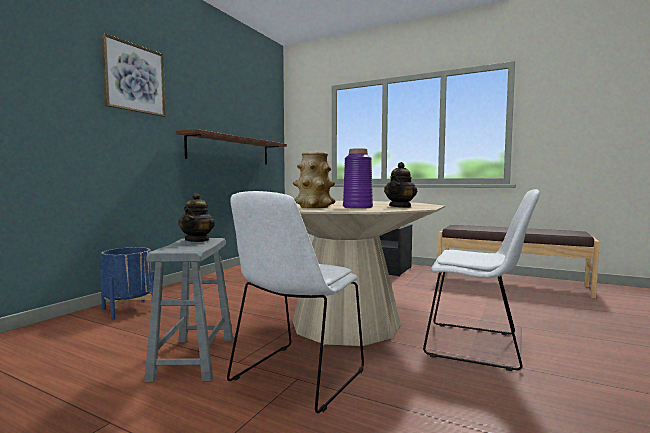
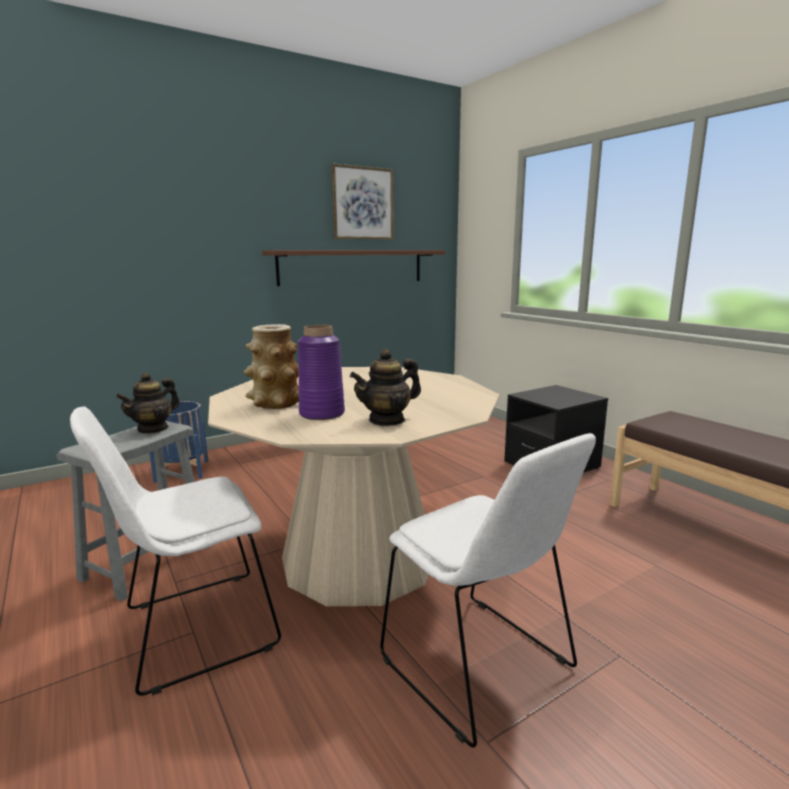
camera: 30 degrees right, 10 degrees up
(134, 78) = (198, 192): picture -> picture (362, 203)

